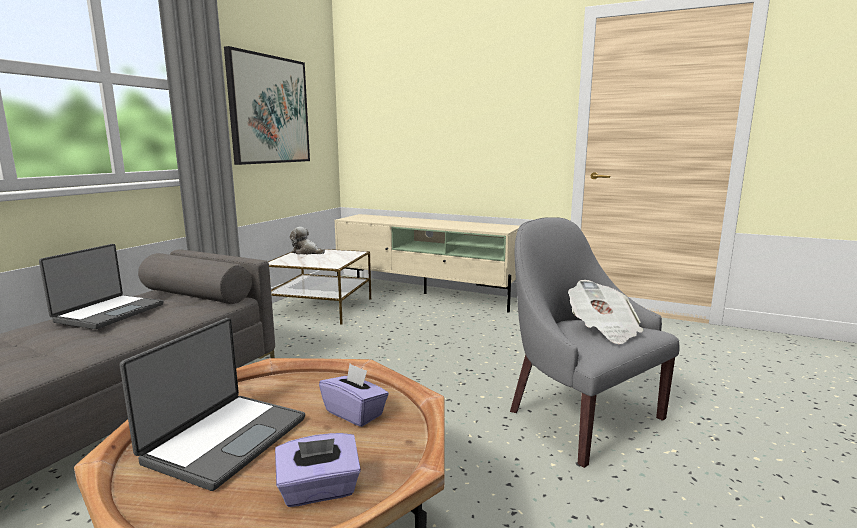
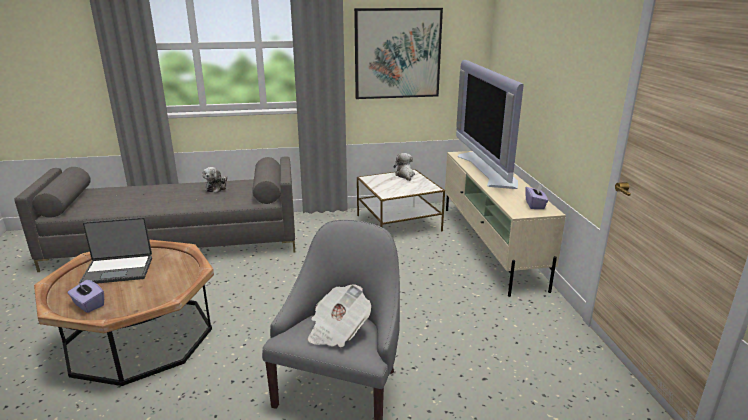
camera: 55 degrees right, 10 degrees up
(108, 313) = (217, 187): laptop -> plush toy
(355, 413) = (157, 288): purple tissue box -> purple tissue box (535, 205)
(402, 220) = (488, 169): none -> television

